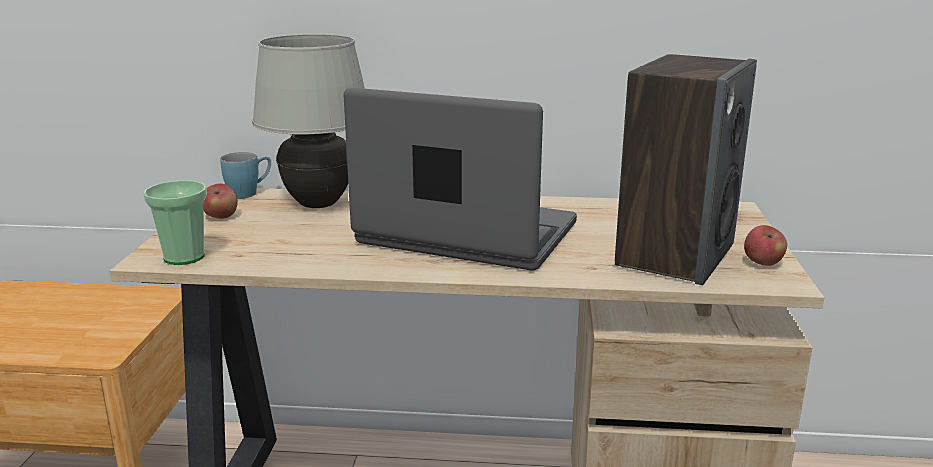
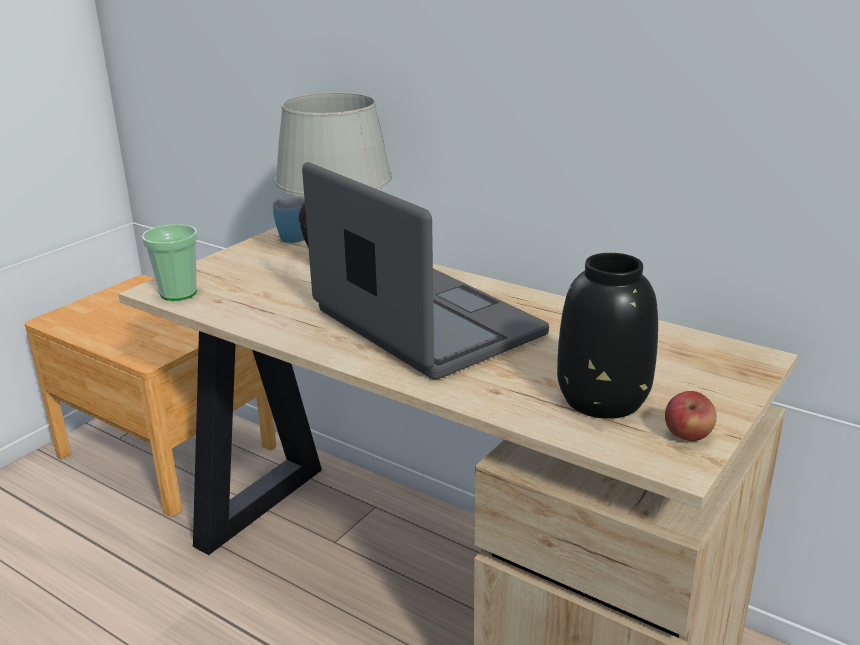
camera: 30 degrees right, 5 degrees up
(221, 217) = (249, 259): apple -> none
(675, 254) = (603, 399): speaker -> black vase

